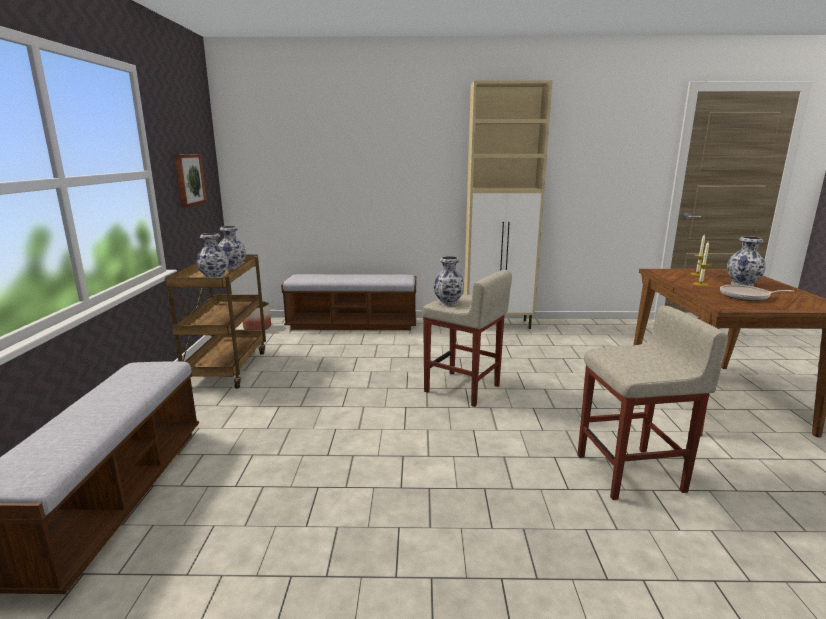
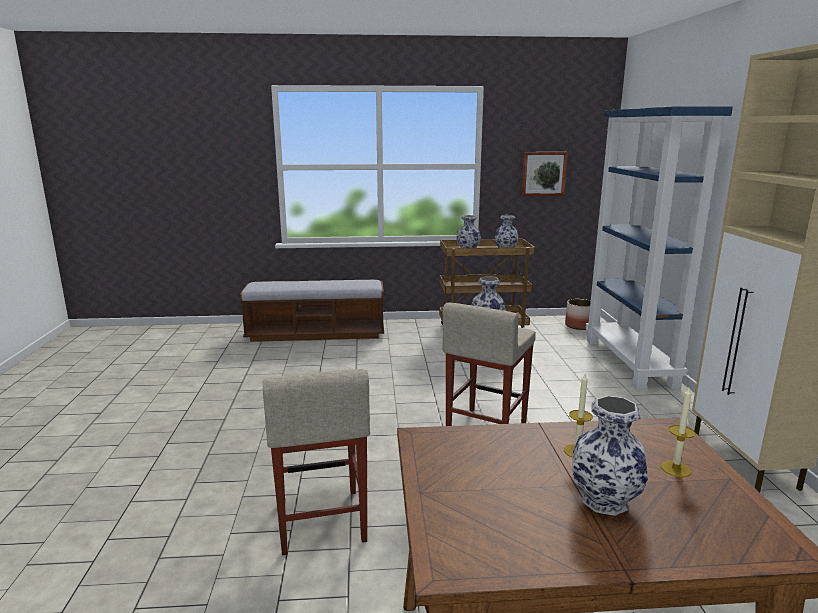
camera: 85 degrees right, 0 degrees up
(352, 324) = (630, 363): bench -> blue bookcase
(747, 296) = (498, 476): frying pan -> none

